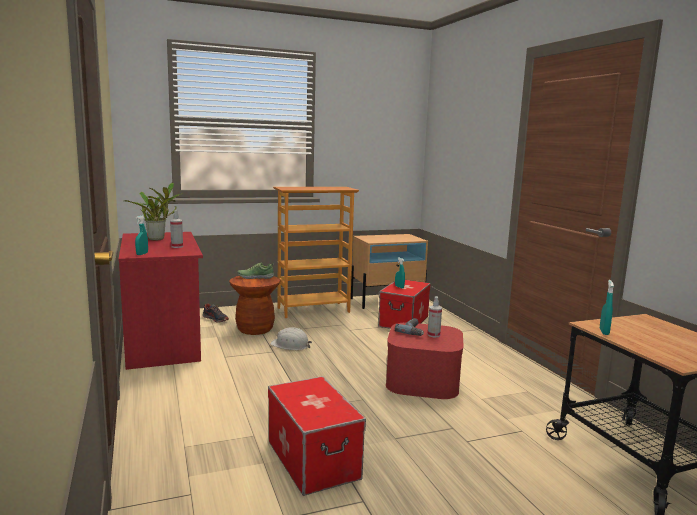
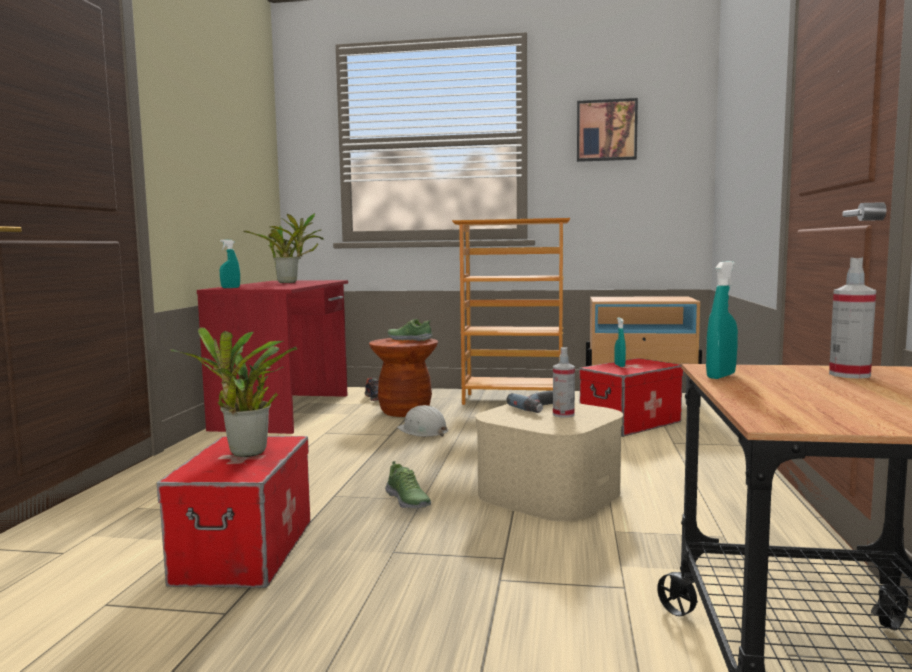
camera: 30 degrees right, 5 degrees down
(177, 246) = (287, 285): spray bottle -> spray bottle (849, 375)
(315, 399) = (245, 454): none -> potted plant
(356, 402) = (408, 501): none -> shoe
(364, 126) = (606, 130): none -> picture
(422, 380) = (548, 493): red storage box -> beige storage box

